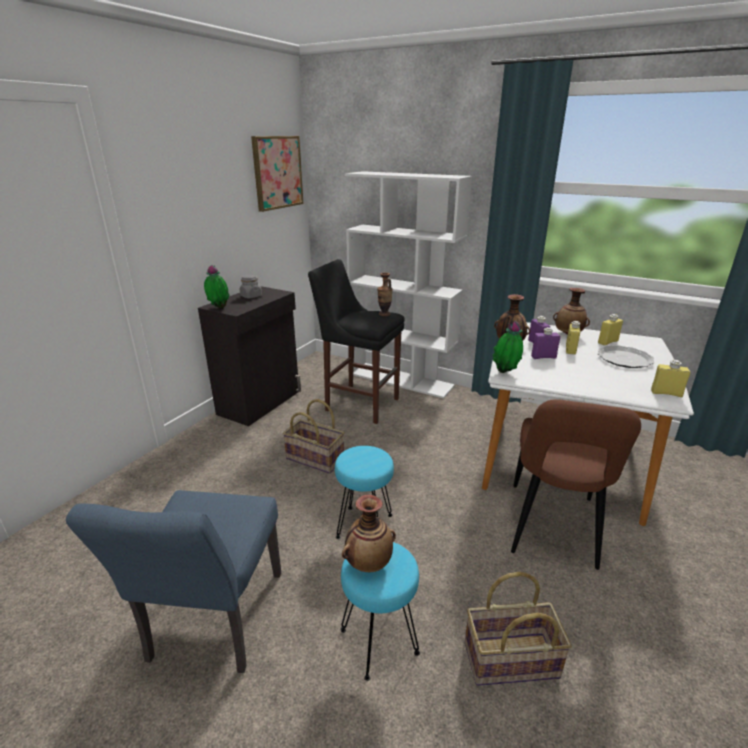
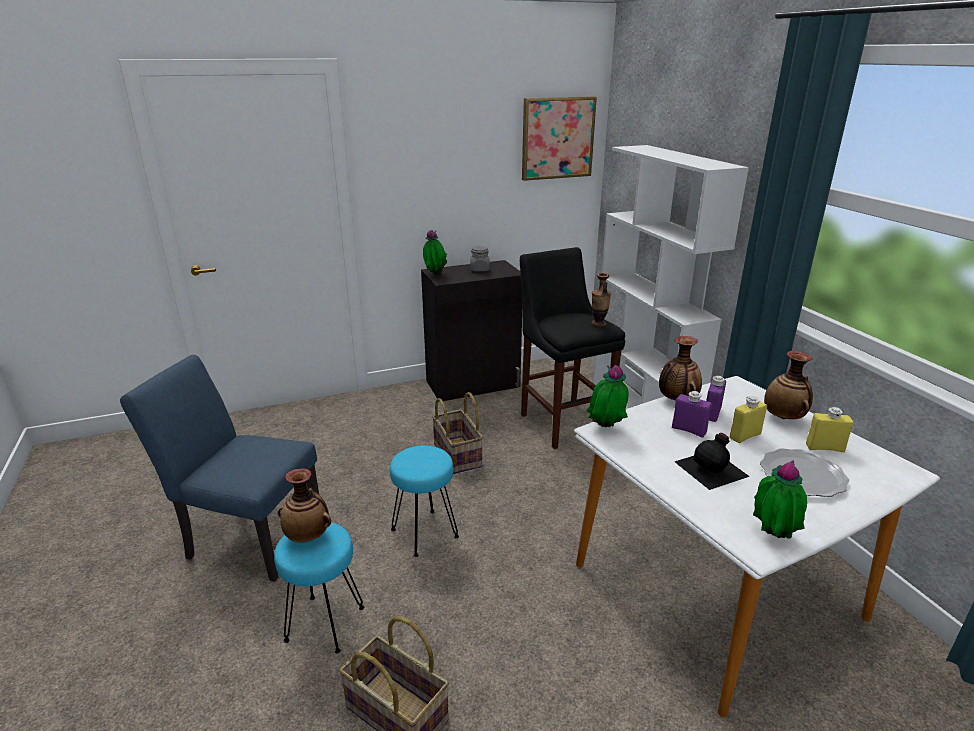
camera: 40 degrees right, 0 degrees up
(212, 624) = (247, 537): blue chair -> blue chair turned 60 degrees clockwise
(552, 528) = (598, 645): brown chair -> none
(589, 372) = (712, 469): none -> black bottle
(666, 393) = (771, 536): yellow bottle -> potted plant

